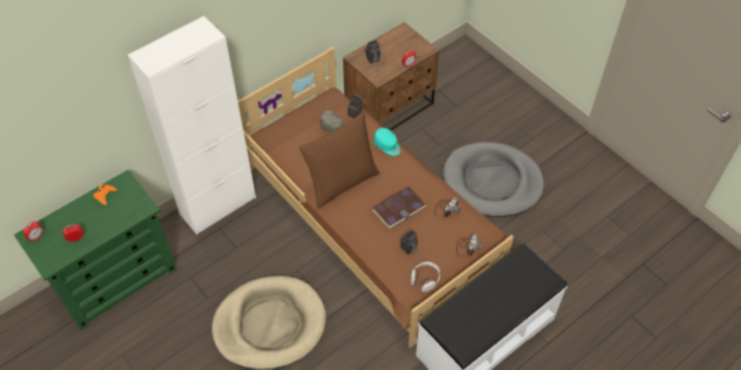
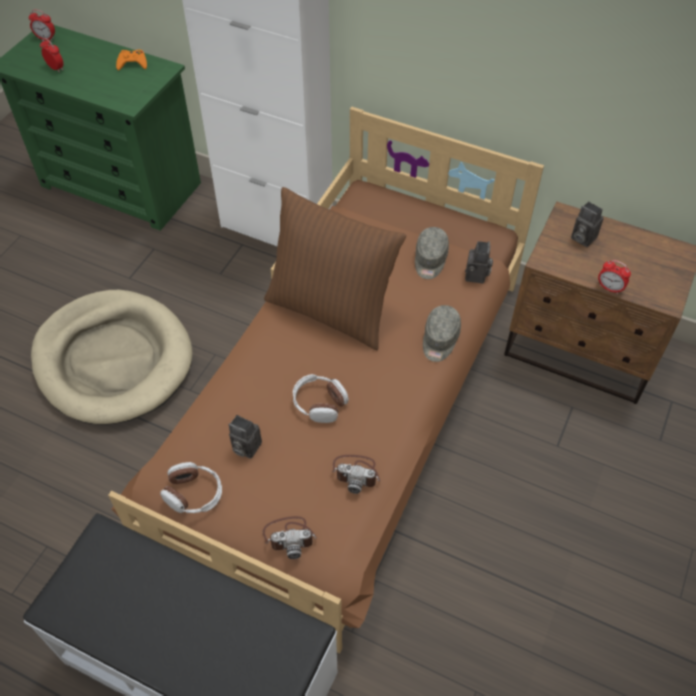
camera: 65 degrees right, 0 degrees up
(387, 146) = (440, 340): turquoise cap -> grey cap
(398, 208) = (319, 403): book -> headphones
(492, 182) = (530, 560): grey dog bed -> none

